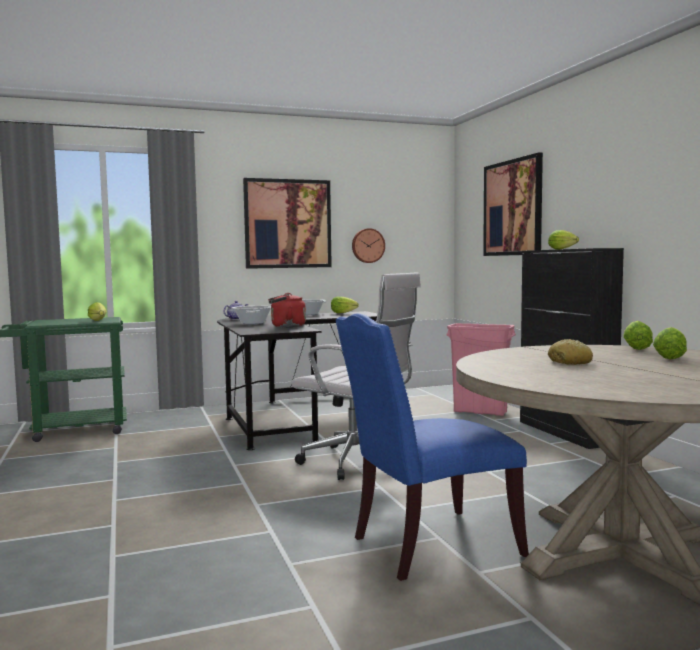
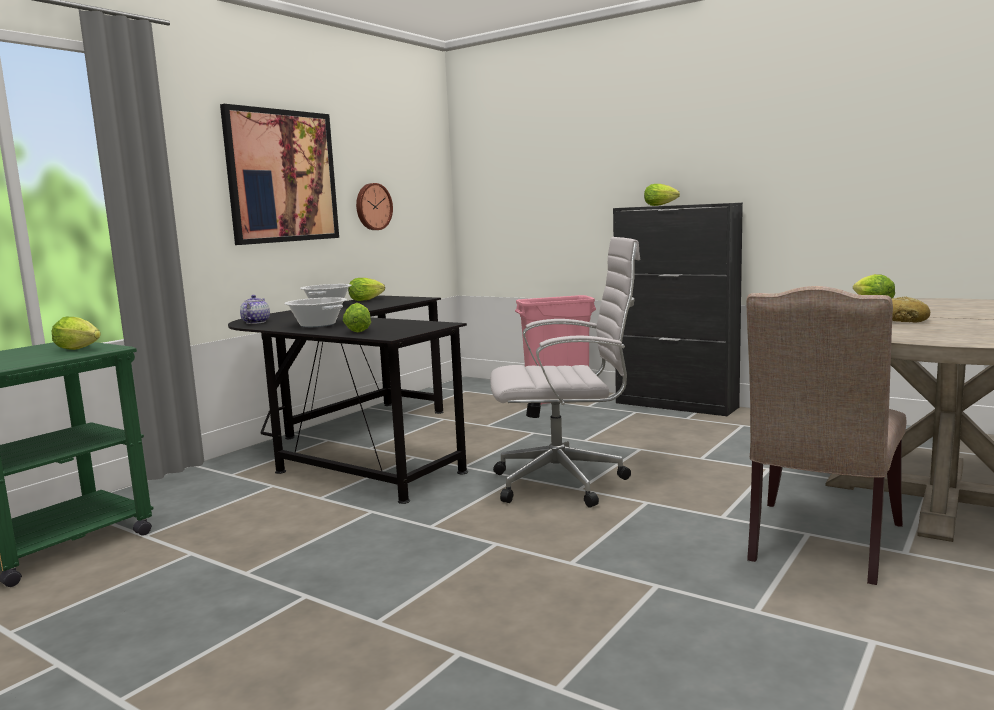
camera: 35 degrees left, 5 degrees up
(286, 326) = (393, 323): red kettle -> none
(429, 546) = (820, 544): blue chair -> beige chair
(512, 208) = (563, 158): picture -> none
(670, 357) = (937, 306): lettuce -> lettuce (358, 330)

